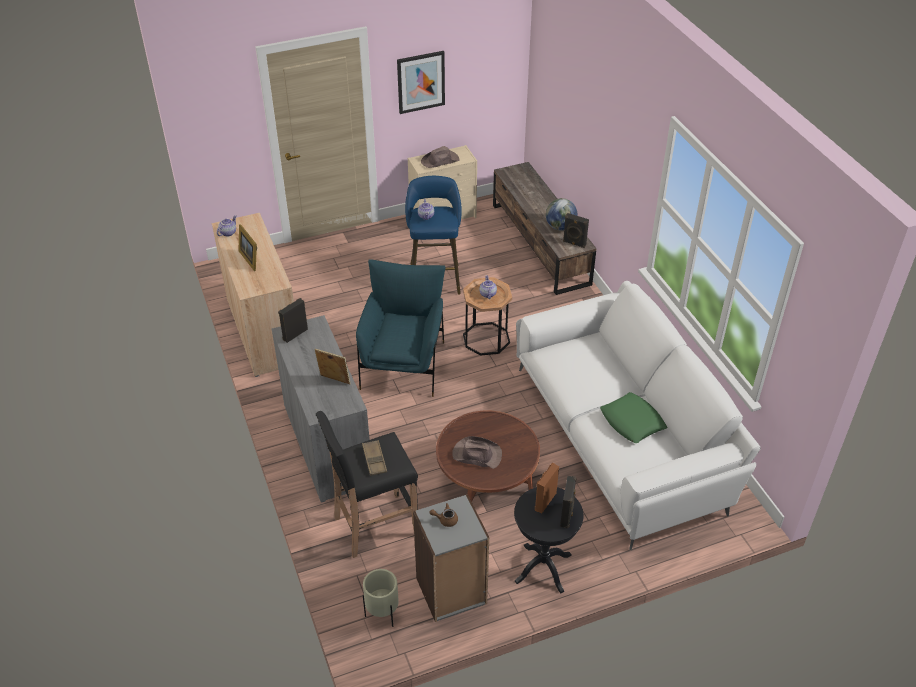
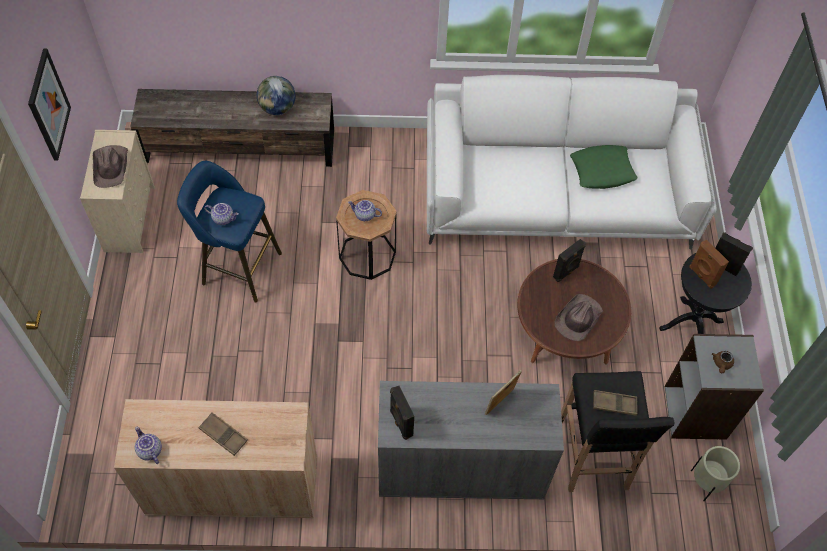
camera: 70 degrees left, 15 degrees up
(251, 258) = (223, 435): picture frame -> brown tray
(403, 363) = (366, 348): blue armchair -> none
(574, 243) = (313, 108): black speaker -> black speaker (566, 272)

